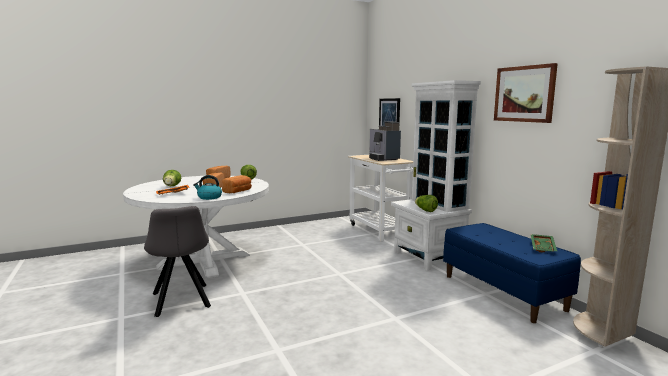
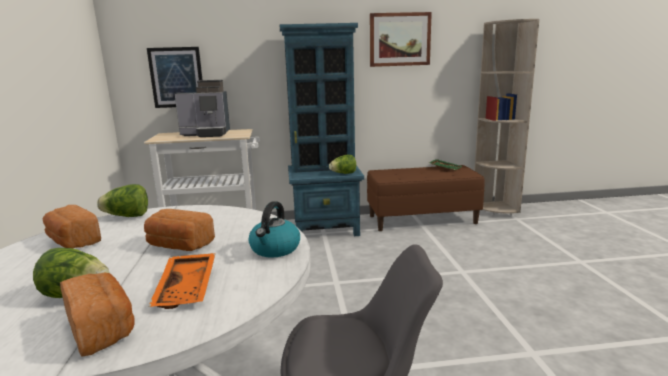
camera: 70 degrees left, 5 degrees up
(238, 191) = (247, 226): bread -> bread (102, 328)
(427, 257) = (326, 228): white cabinet -> blue cabinet
(503, 292) = (422, 219): blue bench -> brown bench

